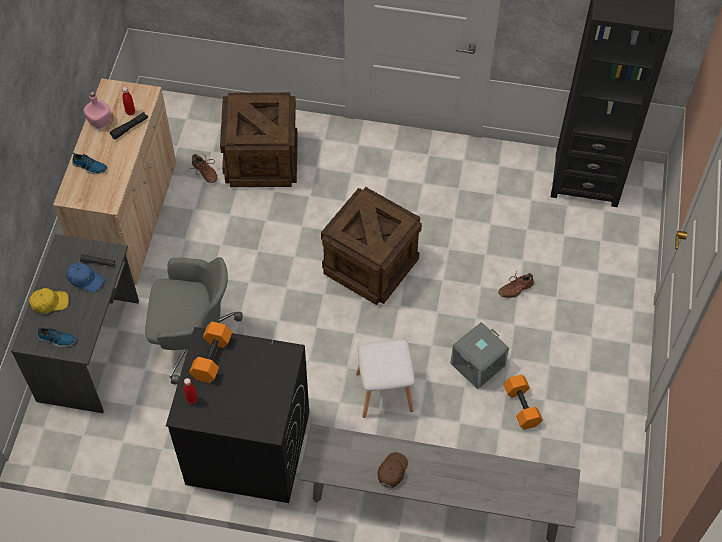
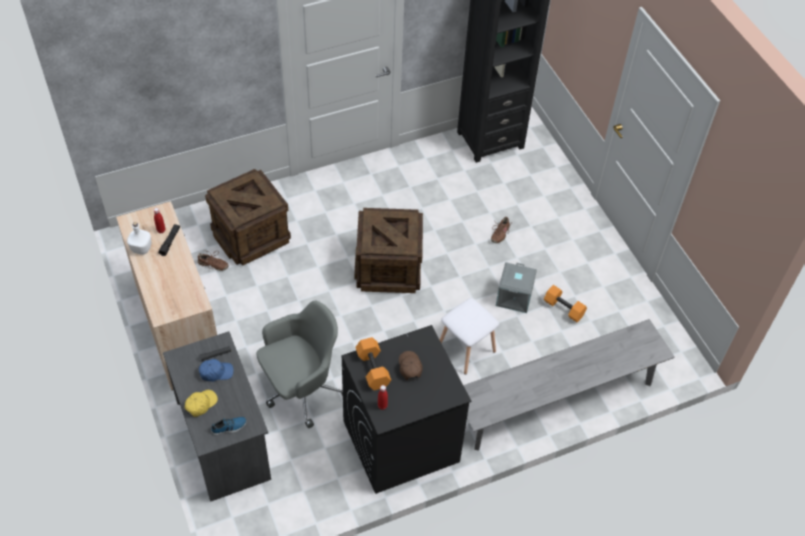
camera: 35 degrees left, 5 degrees down
(89, 167) = (161, 285): shoe -> none
(100, 122) = (142, 248): pink bottle -> white bottle
(392, 471) = (533, 389): brown cap -> brown cap (410, 367)

